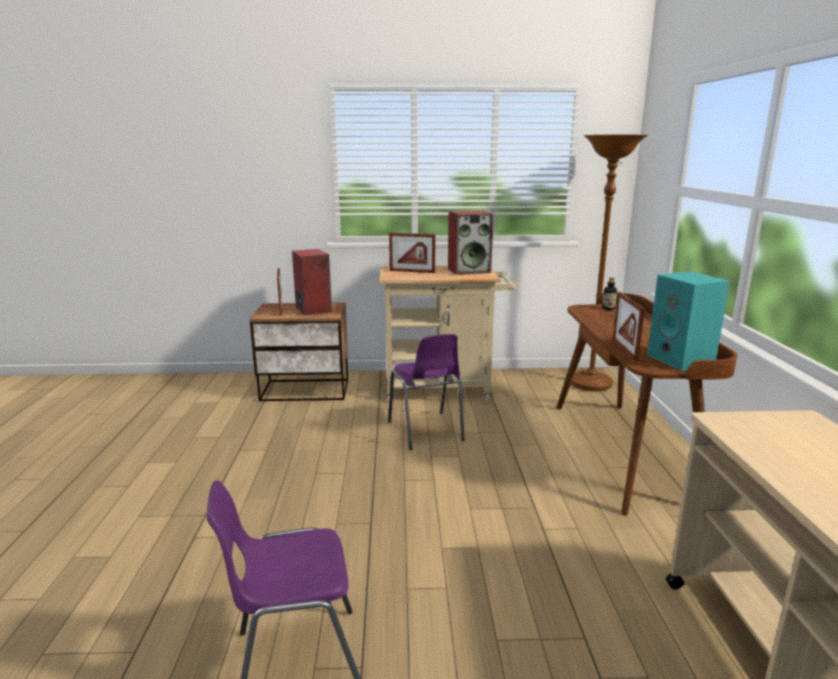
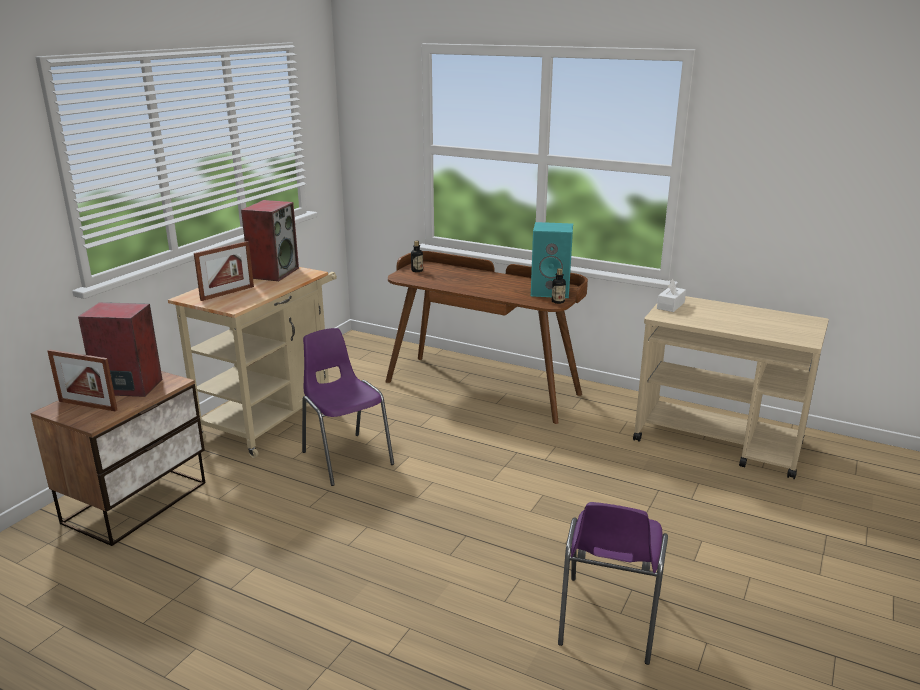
camera: 60 degrees left, 5 degrees up
(426, 432) = (346, 457): purple chair -> purple chair turned 135 degrees counterclockwise
(590, 384) = (366, 351): brown floor lamp -> none
(624, 350) = (513, 298): picture frame -> none
(660, 368) = (558, 301): none -> bottle
(773, 420) = (670, 305): none -> white tissue box

